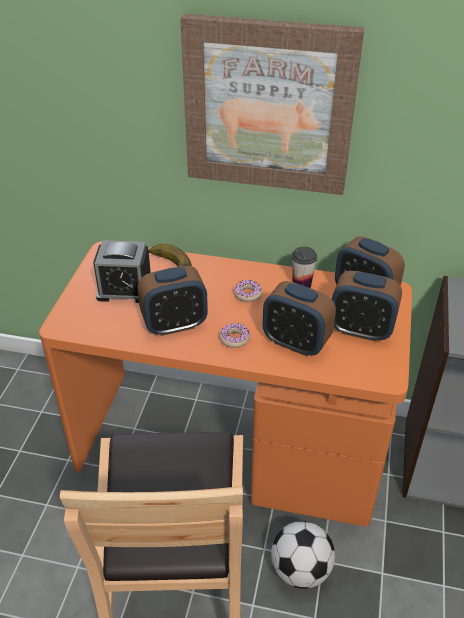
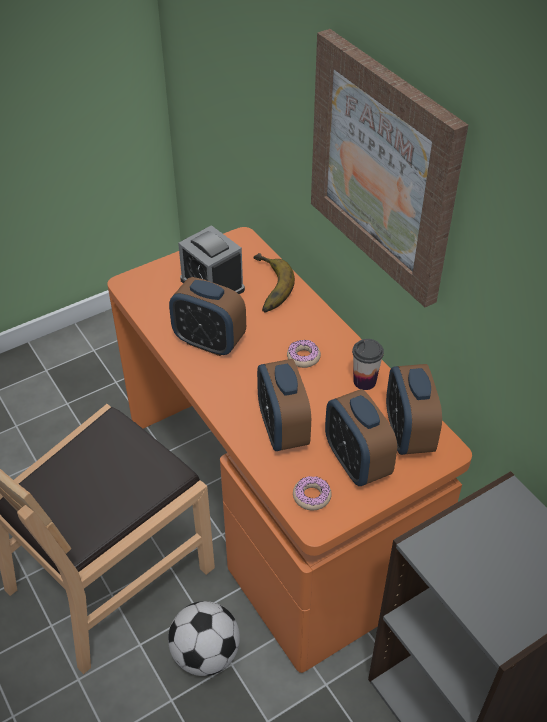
camera: 45 degrees right, 5 degrees up
(234, 339) = (238, 388): donut -> donut (312, 496)

